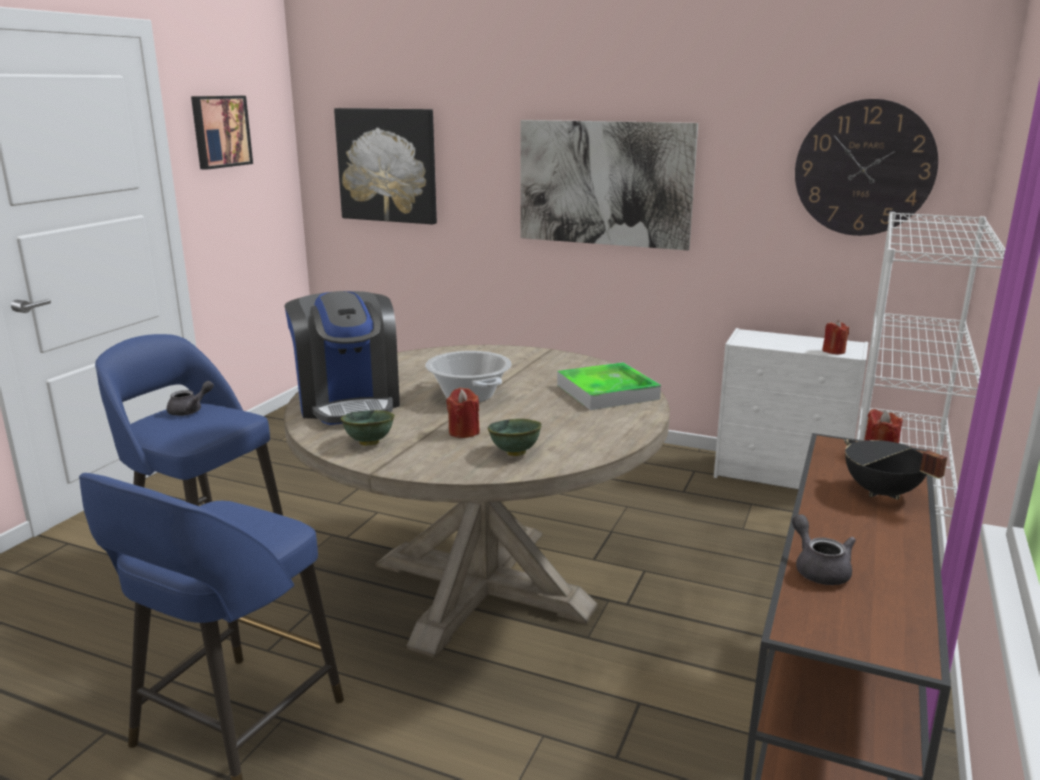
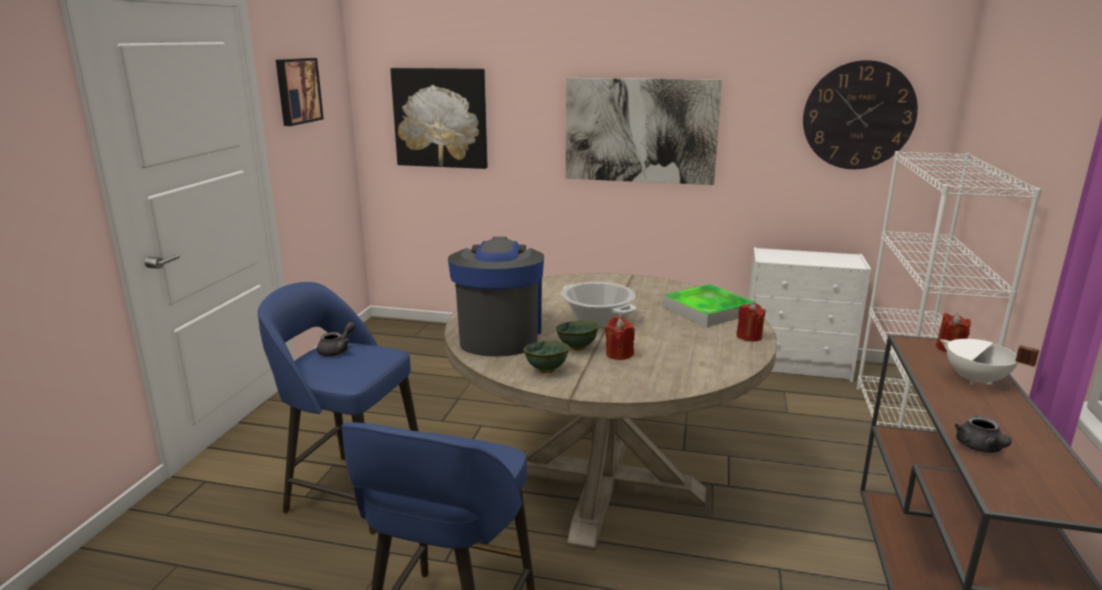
camera: 10 degrees left, 0 degrees up
(348, 403) = (499, 335): coffee machine -> coffee machine turned 150 degrees counterclockwise
(514, 453) = (675, 370): green bowl -> green bowl (576, 348)
(819, 569) = (980, 448): grey teapot -> grey teapot turned 150 degrees counterclockwise
(833, 351) = (842, 263): red candle -> red candle (749, 336)
(881, 493) = (976, 380): black cooking pot -> white cooking pot

